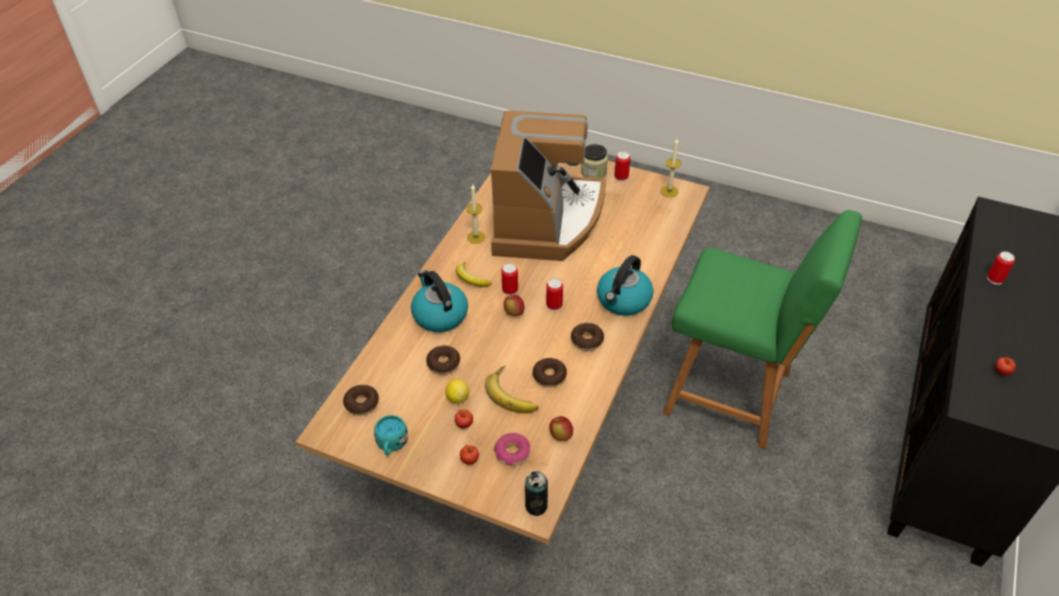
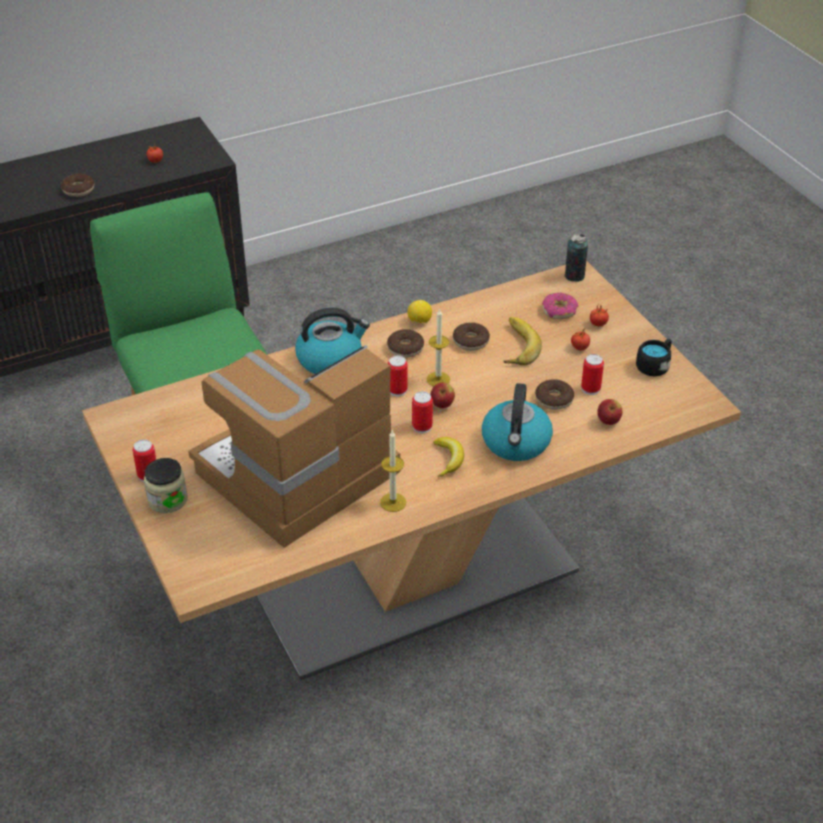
camera: 140 degrees left, 5 degrees down
(362, 403) = (658, 408): donut -> donut (78, 190)
(391, 444) = (655, 366): turquoise mug -> black mug
(457, 398) = (567, 367): lemon -> lemon (419, 321)
(561, 435) = (509, 302): apple -> apple (608, 421)
(669, 191) = (128, 429): candle -> candle (438, 379)
(995, 279) = (39, 197): can -> can (590, 389)

